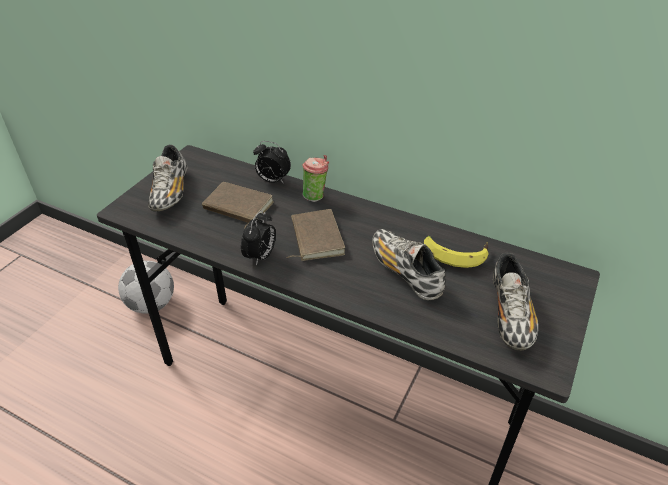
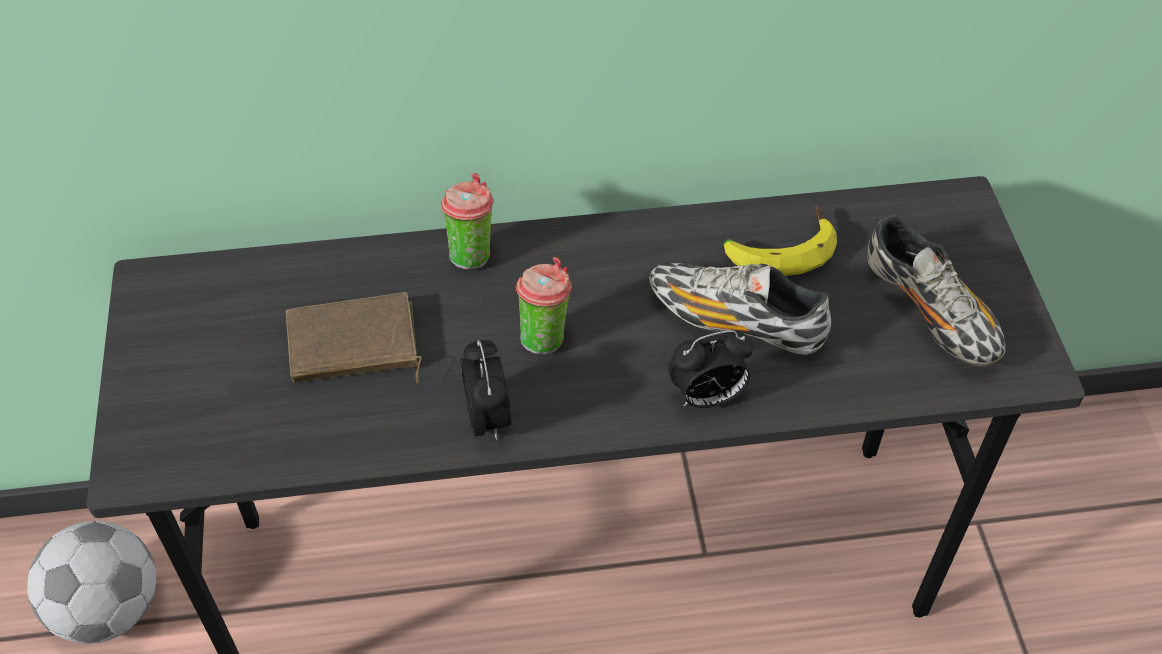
camera: 35 degrees left, 10 degrees up
(170, 192) = (193, 383): shoe -> none
(272, 181) = (365, 260): alarm clock -> alarm clock (707, 397)
(315, 238) = (545, 335): brown book -> cup

